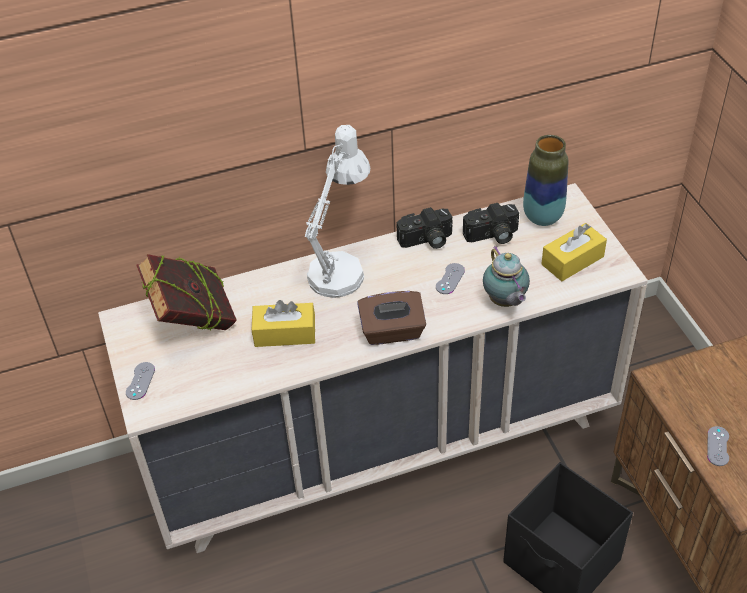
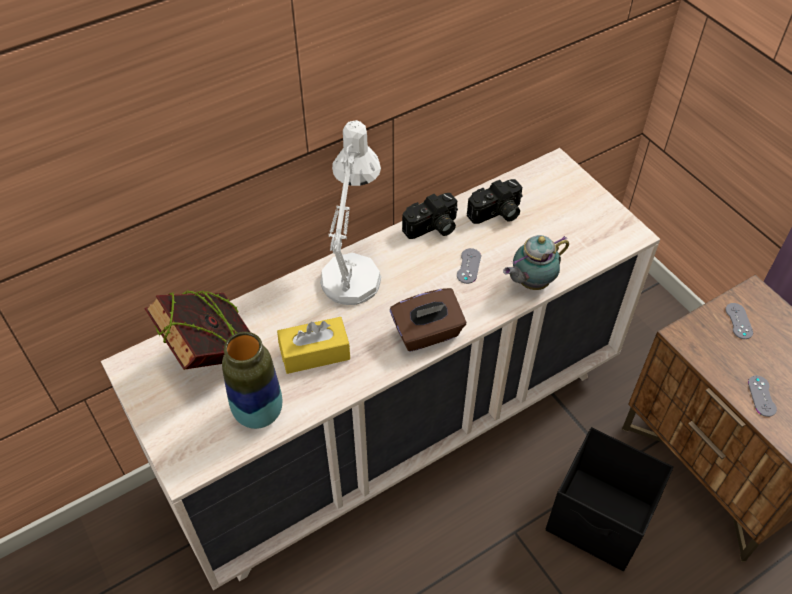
camera: 15 degrees left, 5 degrees up
(140, 381) = (170, 435): grey game controller -> grey game controller (738, 321)
(505, 302) = (531, 283): teapot -> teapot turned 90 degrees clockwise
(542, 217) = (540, 187): vase -> vase (258, 413)
(572, 260) = (583, 229): yellow tissue box -> none

